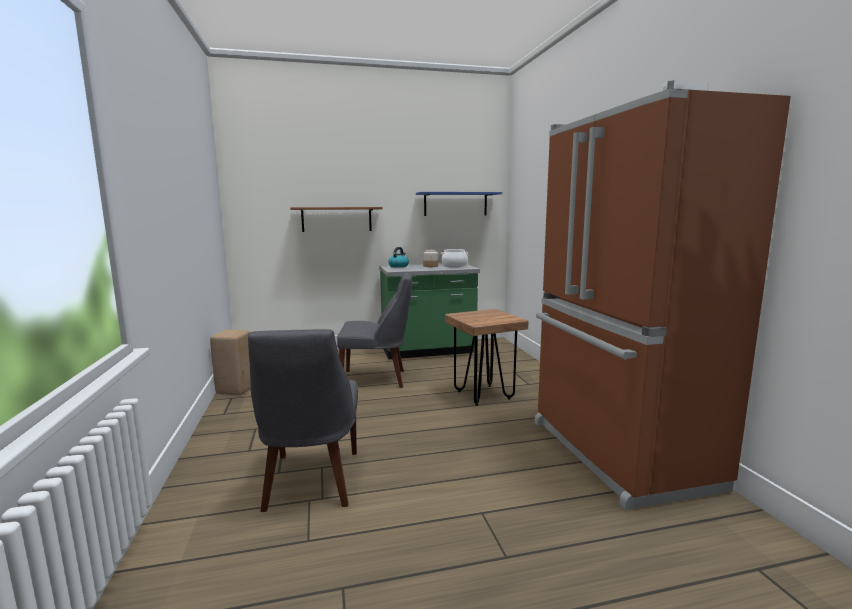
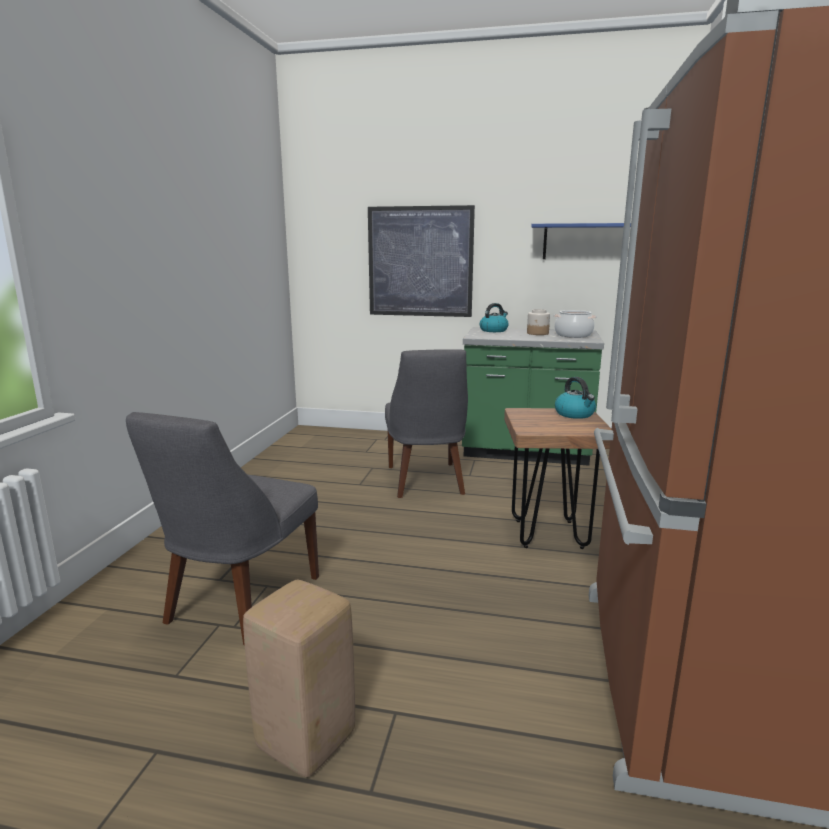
camera: 25 degrees right, 5 degrees up
(236, 391) = (263, 467): beige stool -> beige stool (306, 742)
(336, 219) = (420, 262): brown shelf -> picture
(377, 379) = (426, 482): grey chair -> grey chair turned 60 degrees clockwise
(490, 312) = (575, 414): none -> kettle

